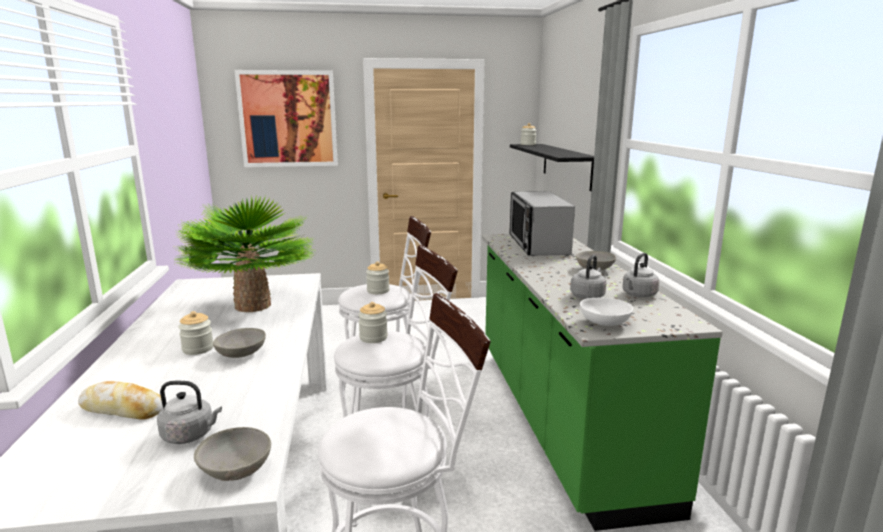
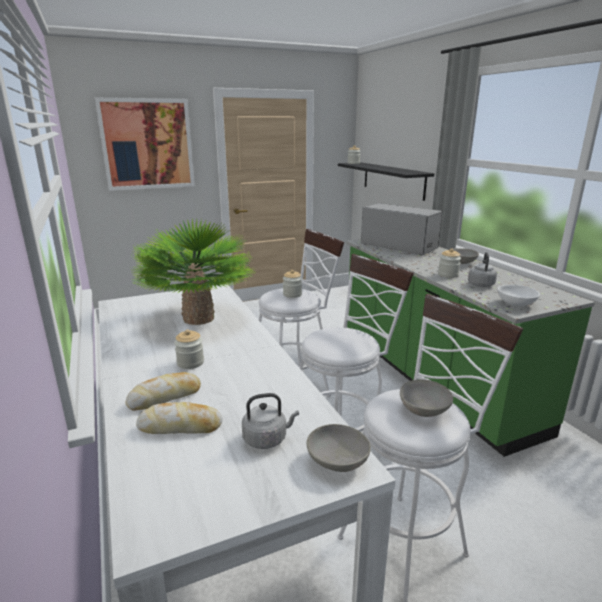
camera: 15 degrees left, 5 degrees up
(139, 379) = (165, 397): none -> bread
(242, 354) = (235, 362): grey bowl -> grey bowl (424, 410)
(373, 338) = (330, 334): jar -> jar (448, 275)
(538, 245) = (398, 246): microwave -> microwave turned 150 degrees clockwise
(638, 295) = (513, 280): grey kettle -> none

